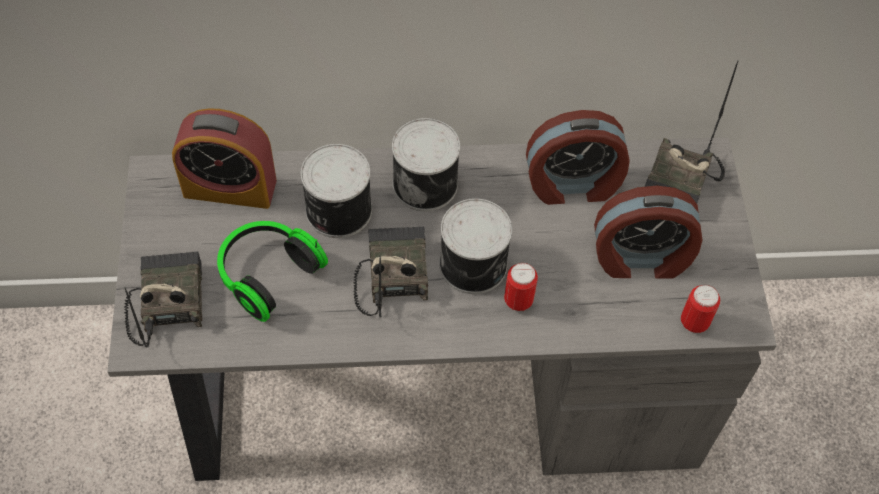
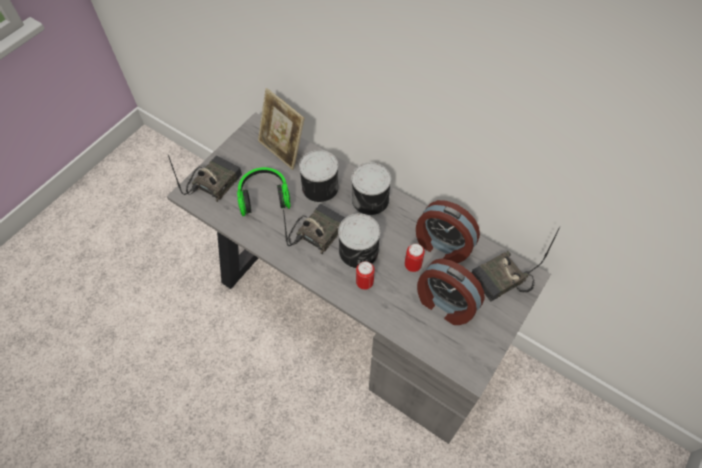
camera: 40 degrees right, 0 degrees up
(230, 187) = (283, 150): alarm clock -> picture frame
(694, 322) = (444, 354): can -> can (412, 266)

